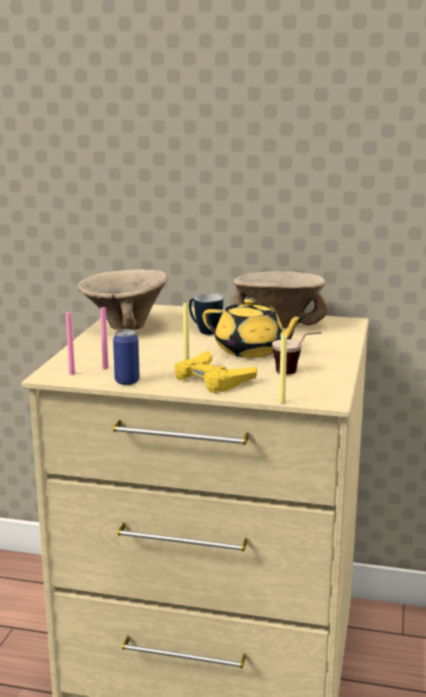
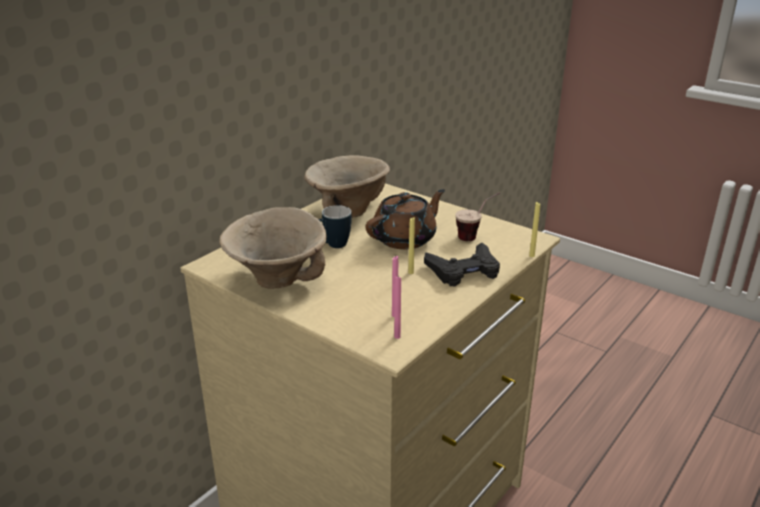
camera: 65 degrees left, 10 degrees up
(127, 381) = (440, 311): can -> none
(212, 379) = (463, 271): yellow game controller -> black game controller
(250, 351) = (405, 239): yellow teapot -> brown teapot

